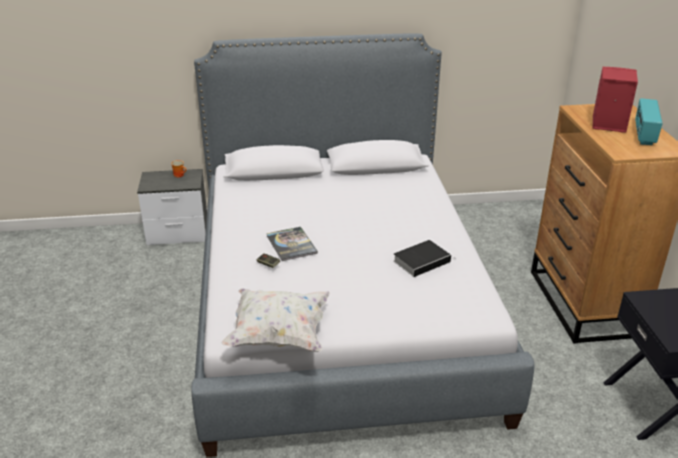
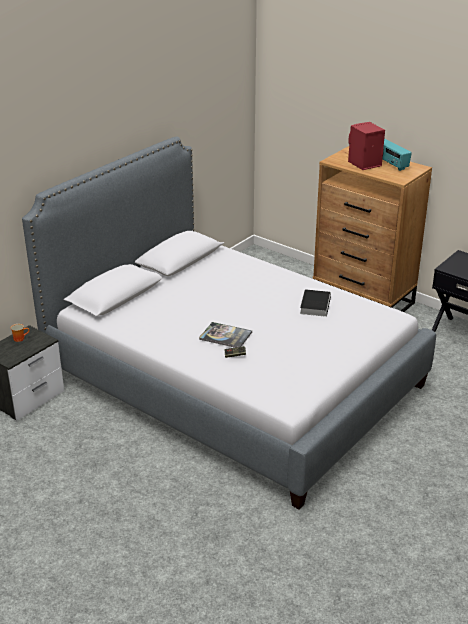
camera: 45 degrees left, 0 degrees up
(278, 335) = (314, 388): white pillow -> none

